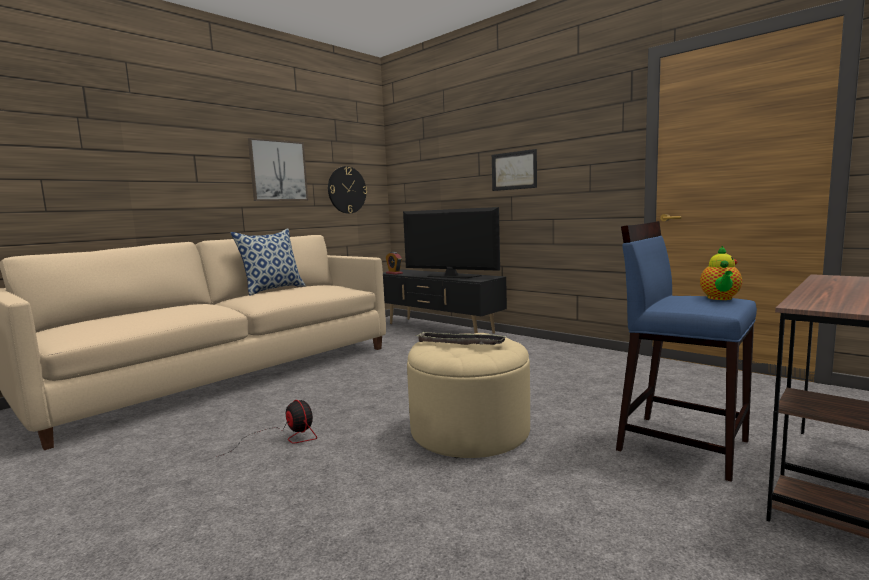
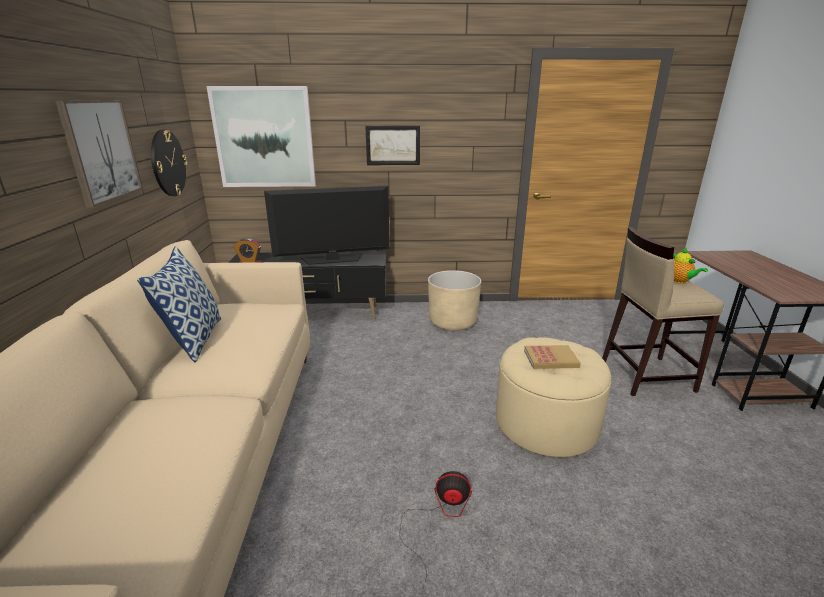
camera: 45 degrees left, 15 degrees up
(424, 173) = (264, 138): none -> picture
(460, 343) = (551, 359): tray -> book
(540, 355) = (452, 322): none -> beige planter
(681, 444) = (645, 375): blue stool -> beige stool

